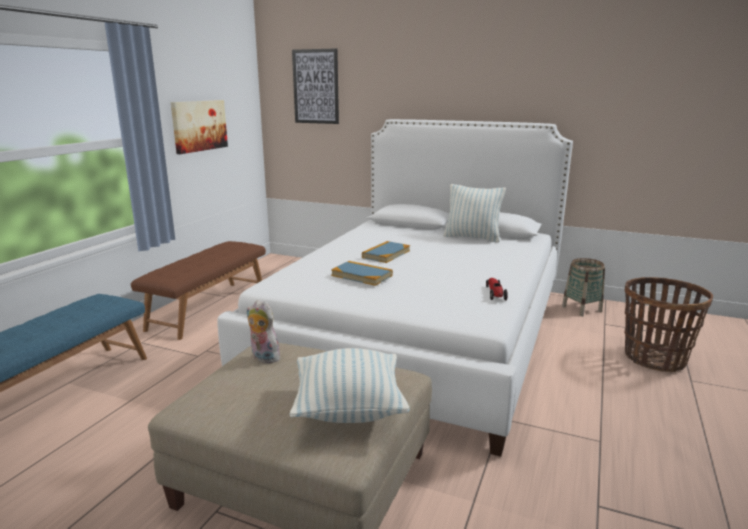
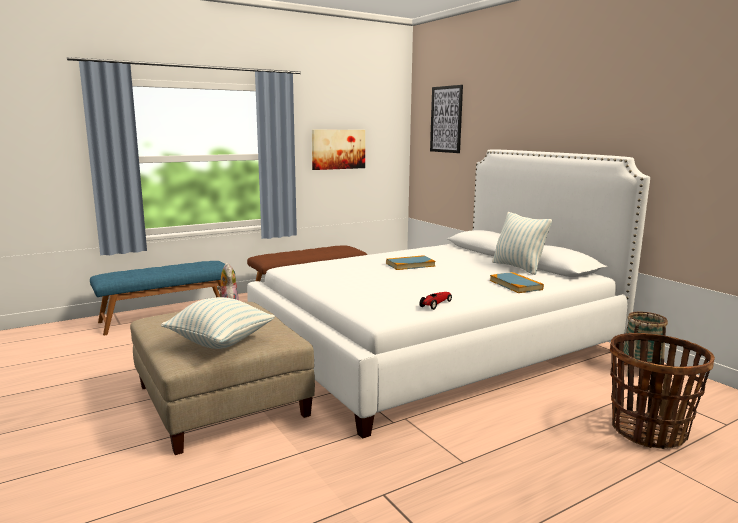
camera: 35 degrees right, 5 degrees down
(362, 275) = (357, 273): book -> book (515, 285)

